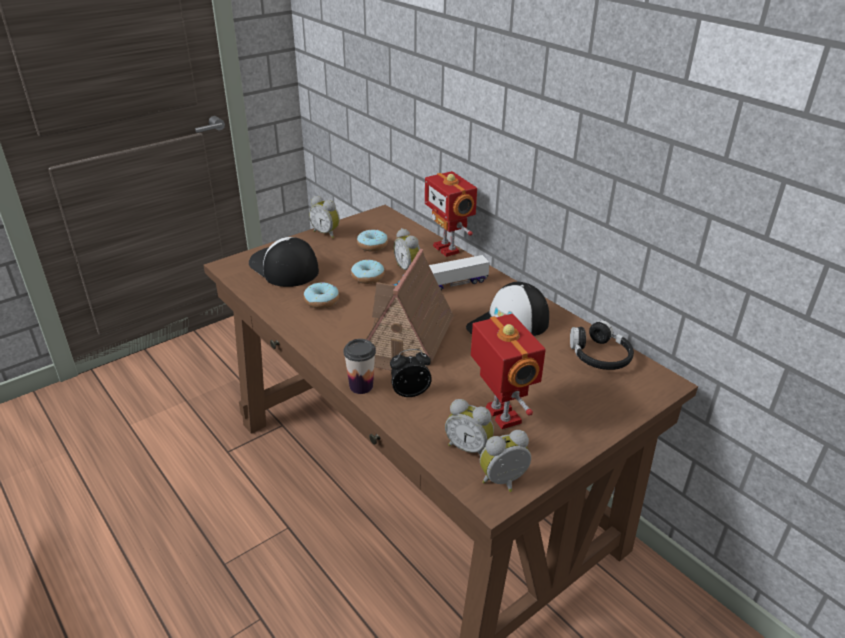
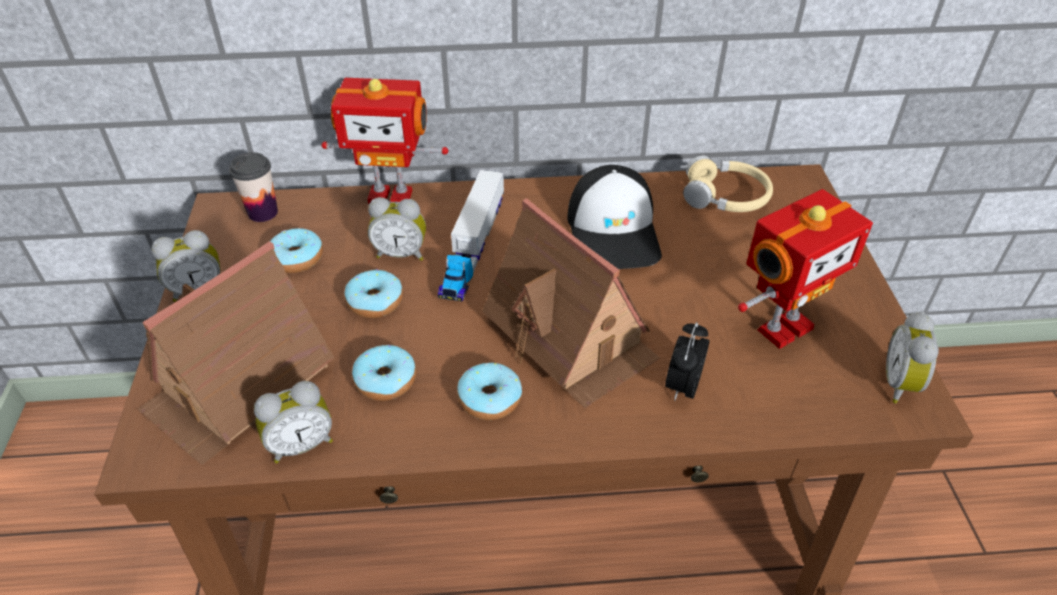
camera: 55 degrees left, 10 degrees up
(283, 267) = (239, 385): cap -> toy house
(339, 334) = (490, 399): none -> donut
(361, 386) = (634, 430): cup -> cup (263, 212)
(469, 447) = (825, 384): alarm clock -> alarm clock (301, 444)
(500, 416) = (782, 327): toy robot -> toy robot turned 135 degrees clockwise
(599, 356) = (725, 197): black headphones -> beige headphones

